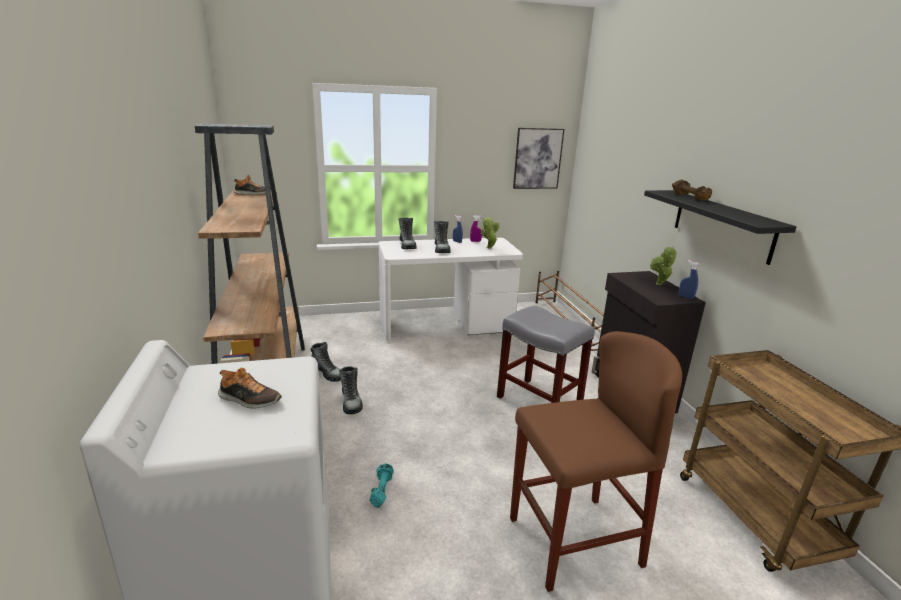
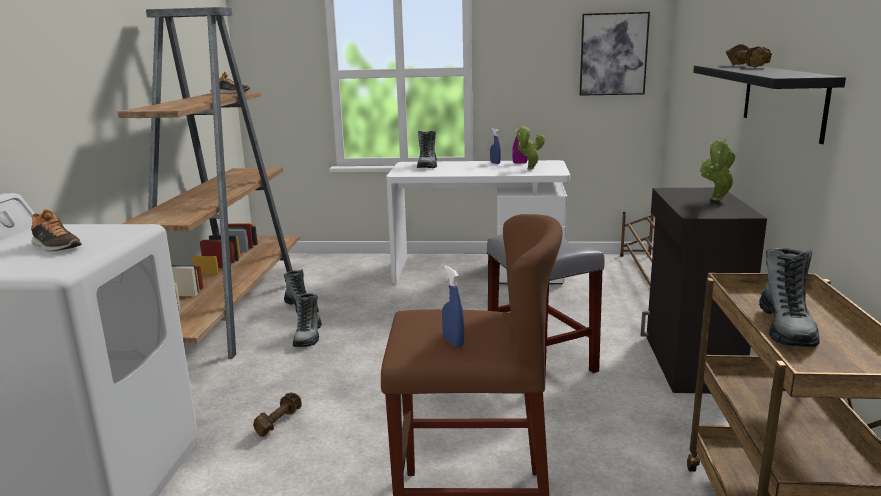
camera: 20 degrees right, 5 degrees down
(381, 490) = (278, 422): turquoise dumbbell -> brown dumbbell
(441, 249) = (466, 169): boot -> boot (786, 328)
(686, 297) = (741, 212): blue spray bottle -> blue spray bottle (453, 342)

